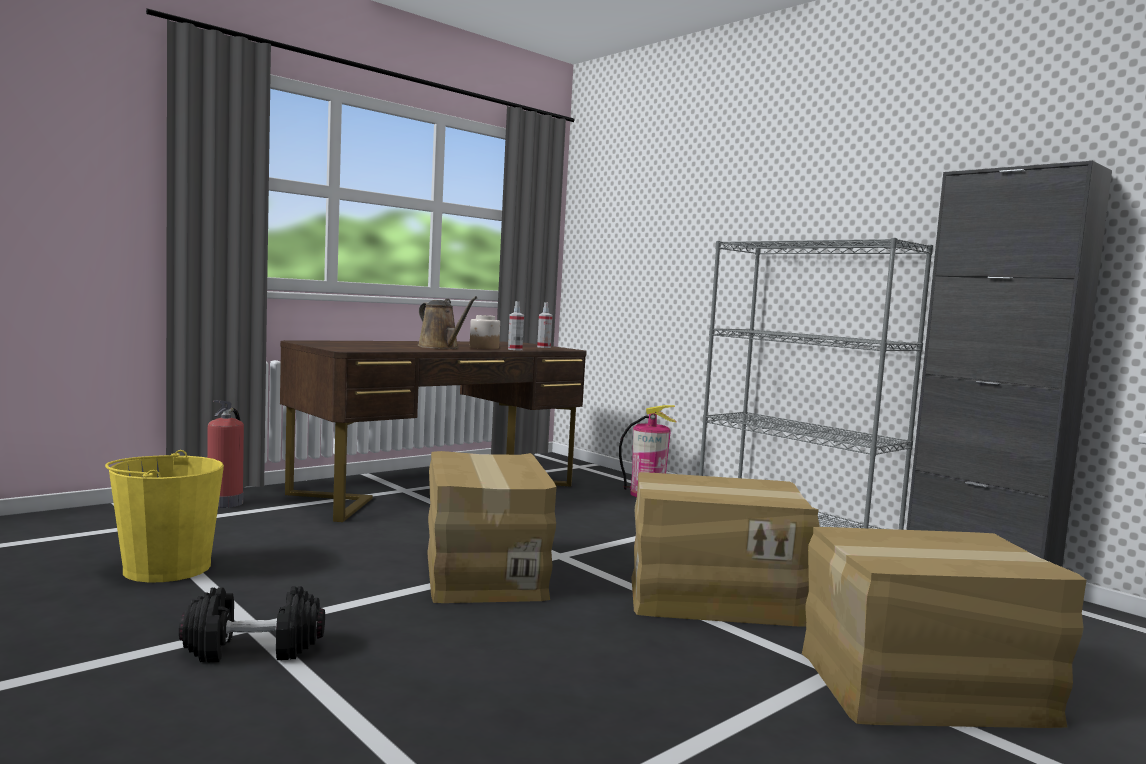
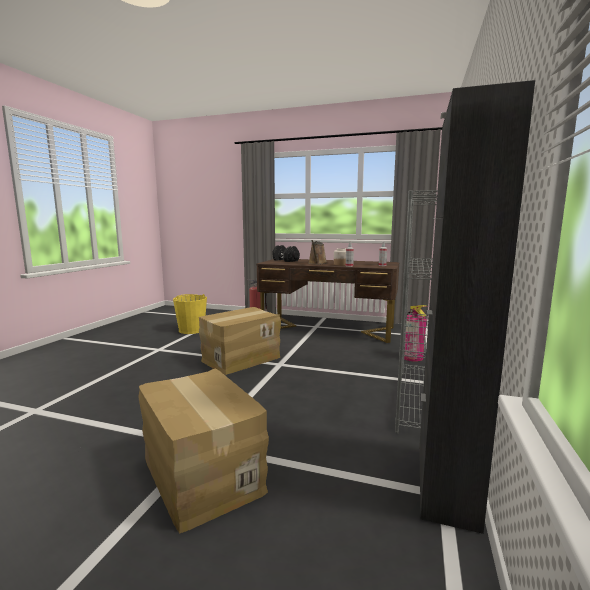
camera: 60 degrees right, 5 degrees up
(254, 649) = (143, 354): black dumbbell -> black dumbbell (286, 260)
(713, 597) = (270, 401): cardboard box -> none

